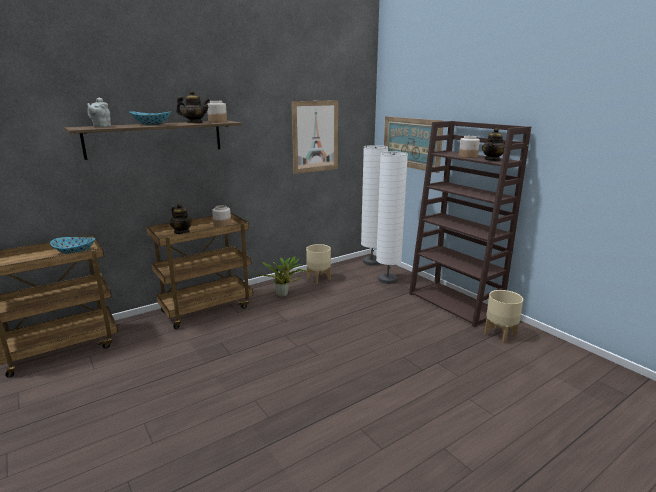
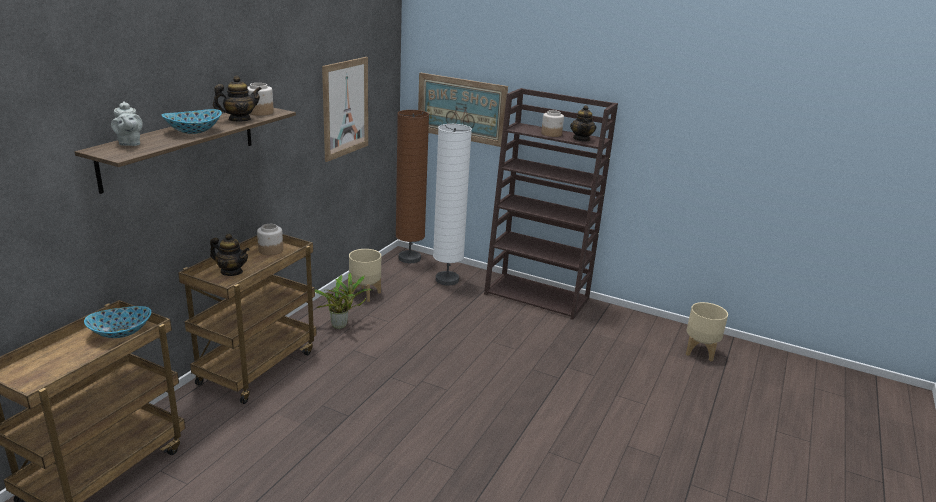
camera: 30 degrees left, 5 degrees up
(371, 262) = (409, 258): white floor lamp -> brown floor lamp
(500, 334) = (601, 322): beige planter -> beige planter (700, 351)

